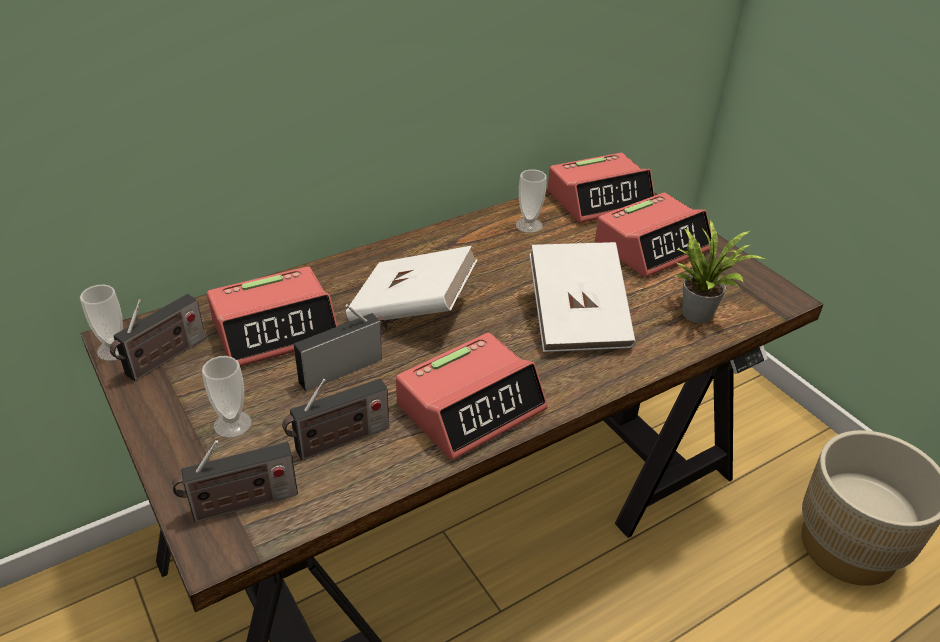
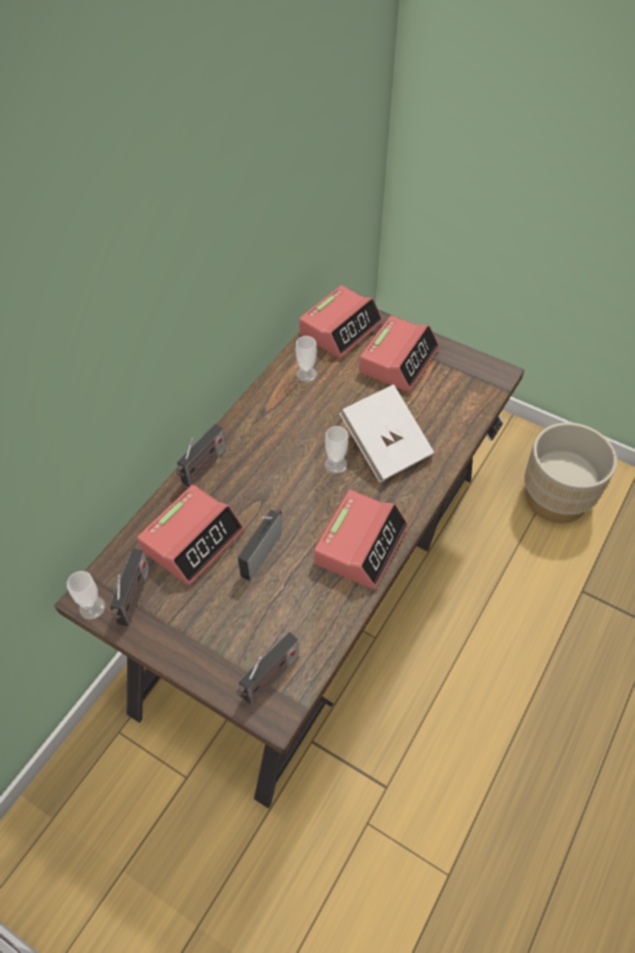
camera: 25 degrees left, 15 degrees up
(232, 424) = (221, 627): cup -> cup (335, 464)
(339, 441) = (297, 607): radio -> radio (203, 468)
(412, 310) = (274, 484): white book -> none
(698, 311) = (454, 407): potted plant -> none

